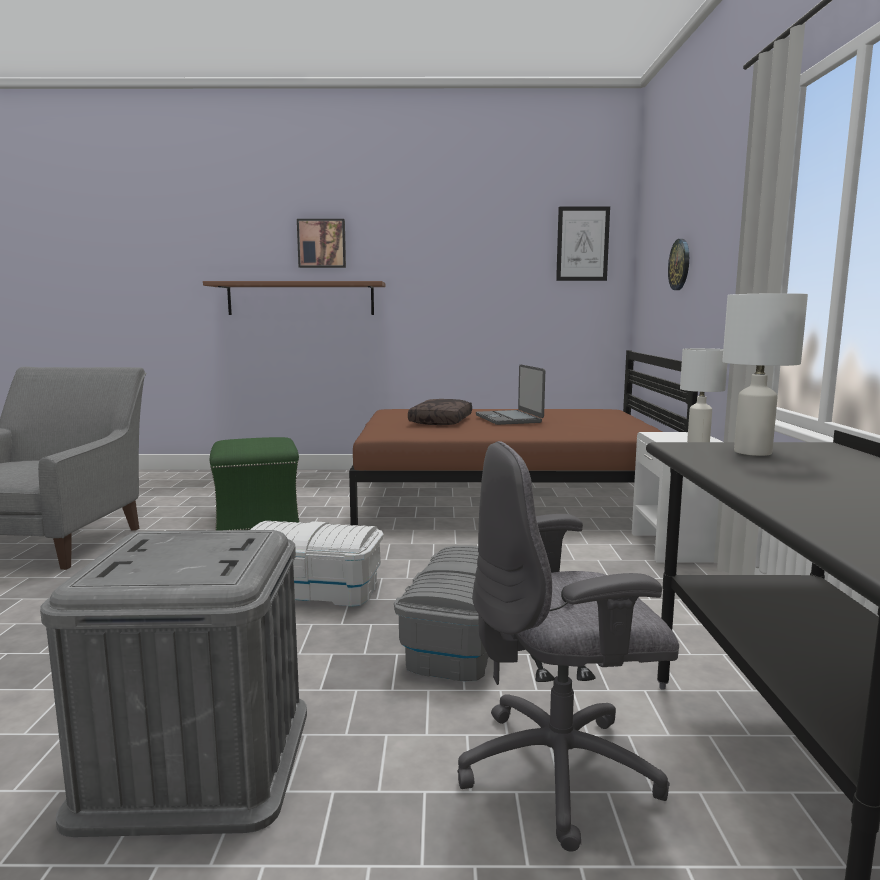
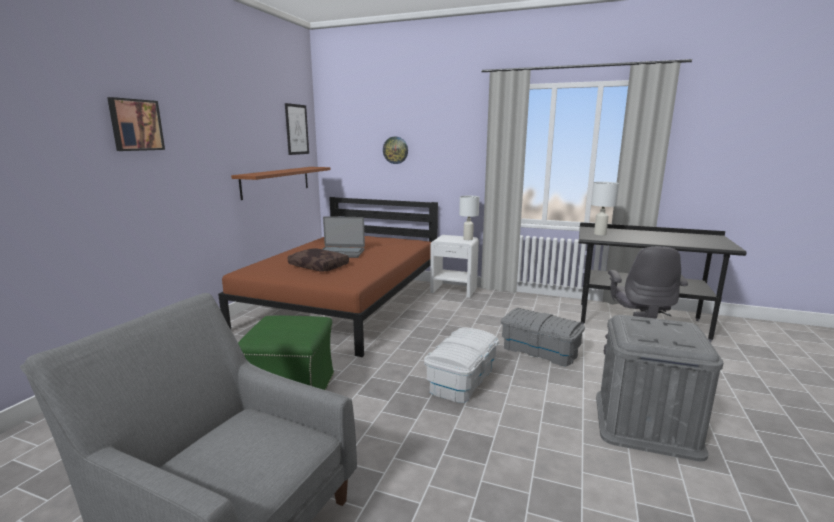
camera: 70 degrees left, 5 degrees up
(300, 298) = (122, 184): brown shelf -> brown shelf (276, 182)

